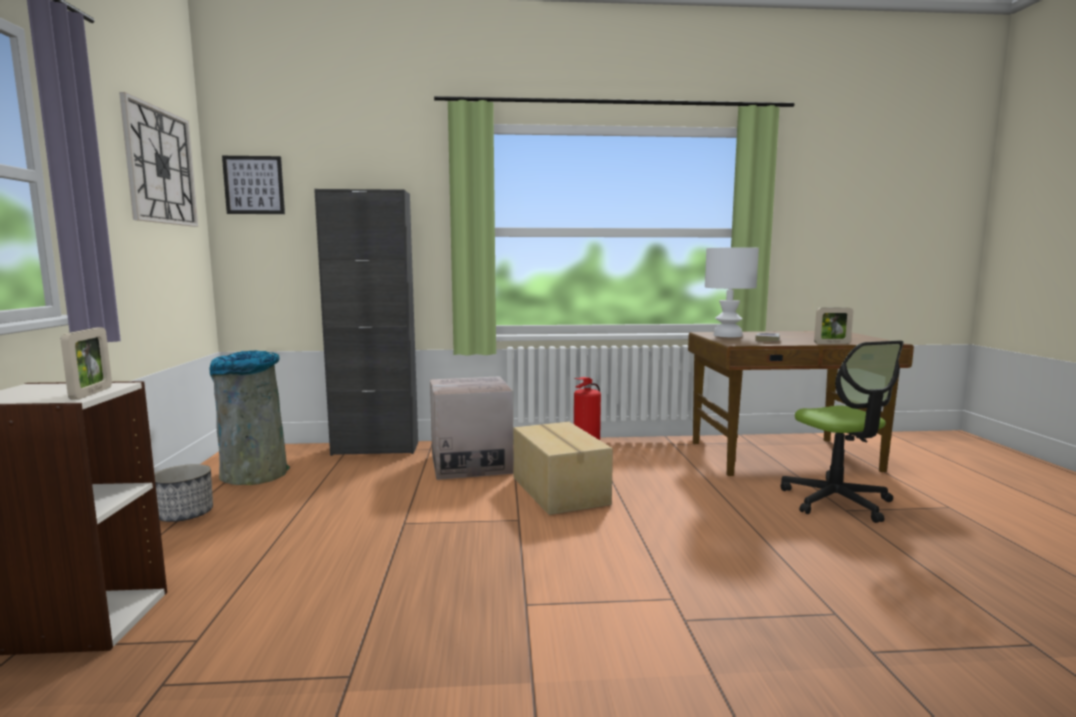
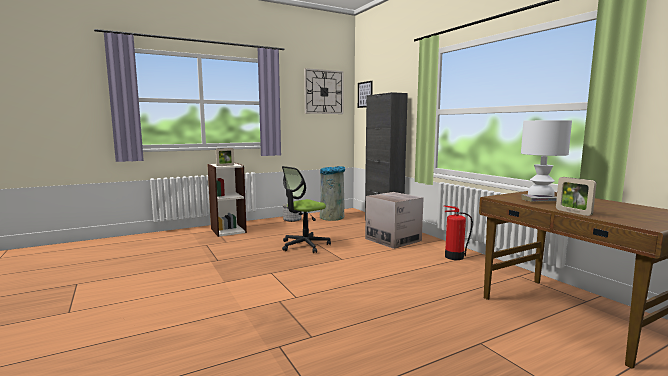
camera: 65 degrees right, 0 degrees up
(558, 491) = (385, 260): cardboard box -> none
(836, 501) = (495, 339): office chair -> office chair (304, 245)

